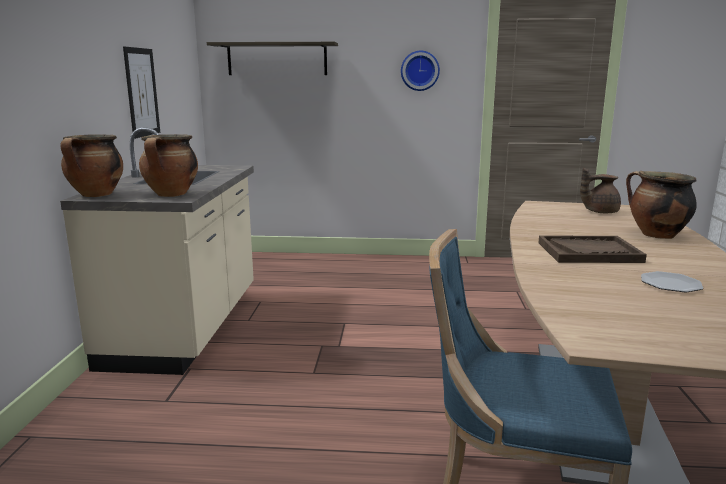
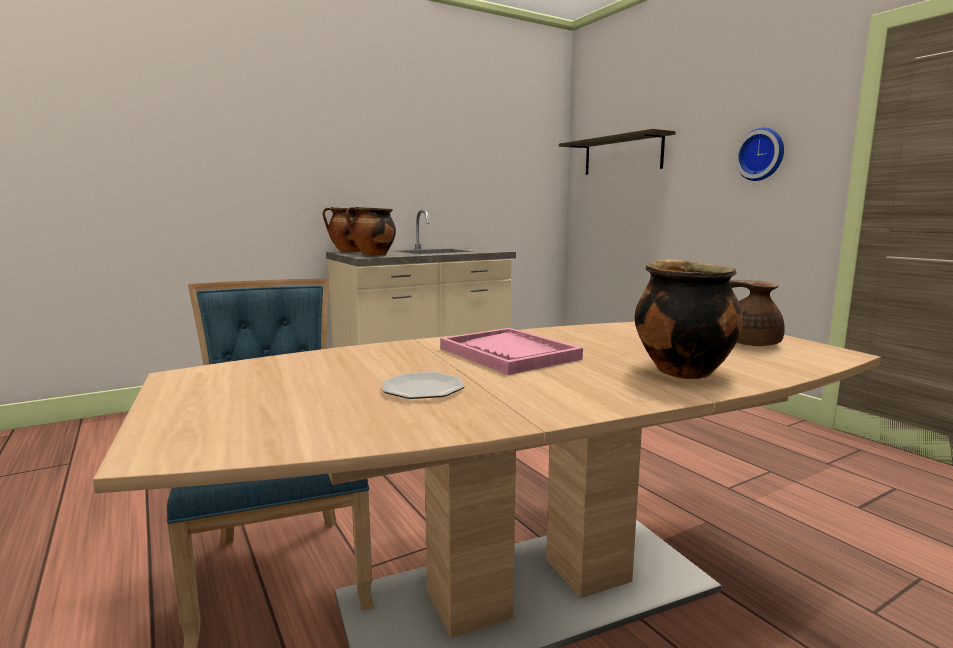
camera: 55 degrees right, 5 degrees down
(142, 92) = (456, 185): picture -> none
(589, 252) = (509, 354): brown tray -> pink tray

